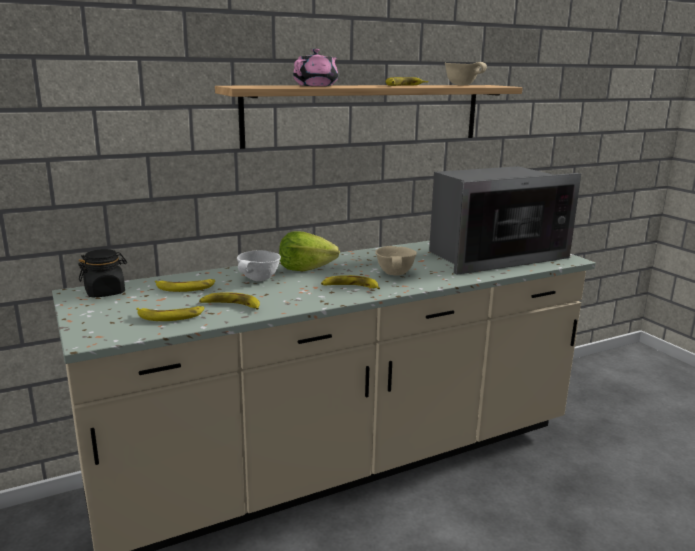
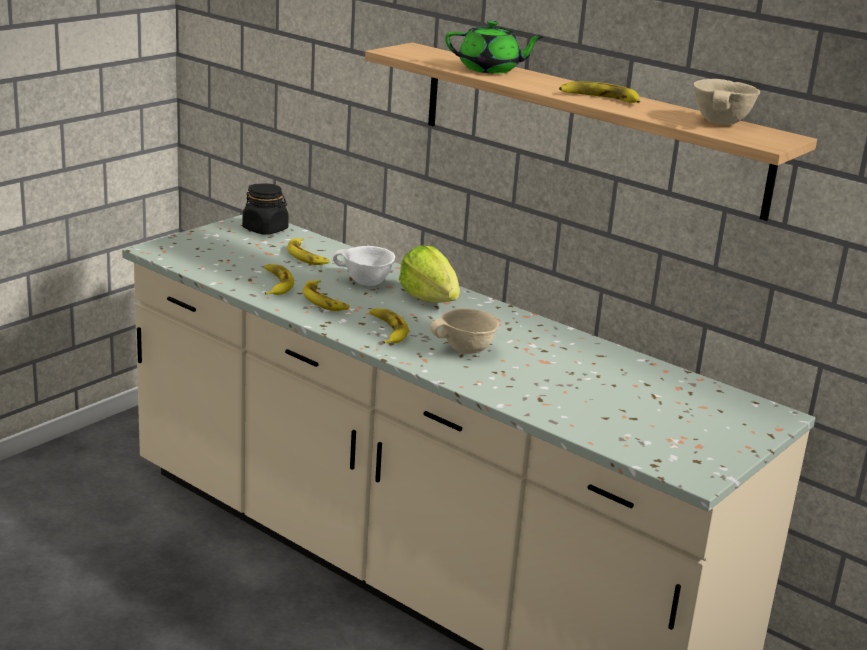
camera: 65 degrees right, 5 degrees up
(170, 316) = (227, 266): banana -> banana (324, 301)
(316, 86) = (490, 69): pink teapot -> green teapot
(493, 255) = (634, 410): microwave -> none

